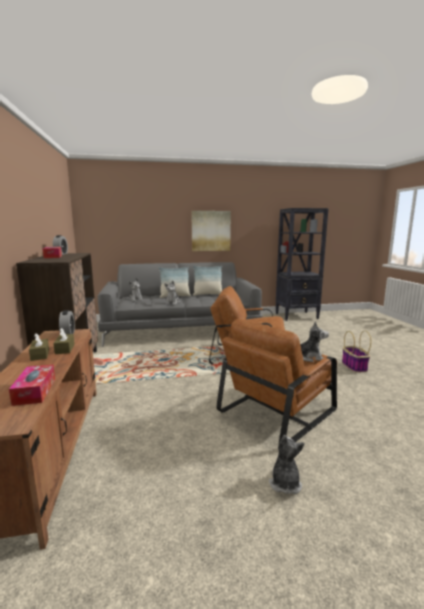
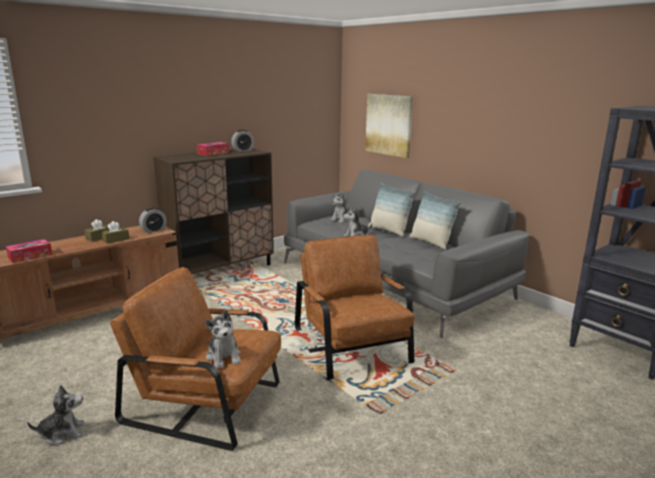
camera: 60 degrees right, 5 degrees up
(211, 231) = (493, 137): picture -> picture (389, 125)
(353, 366) = (416, 455): basket -> none

